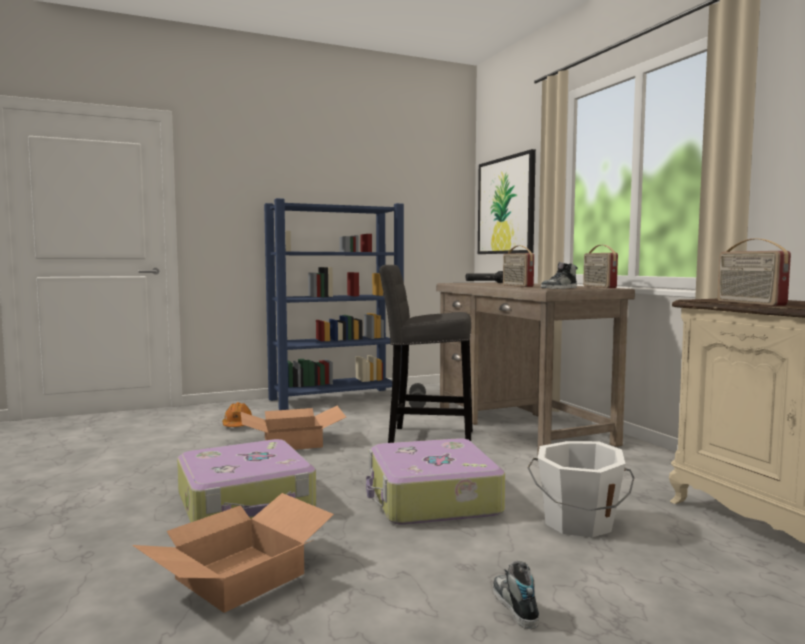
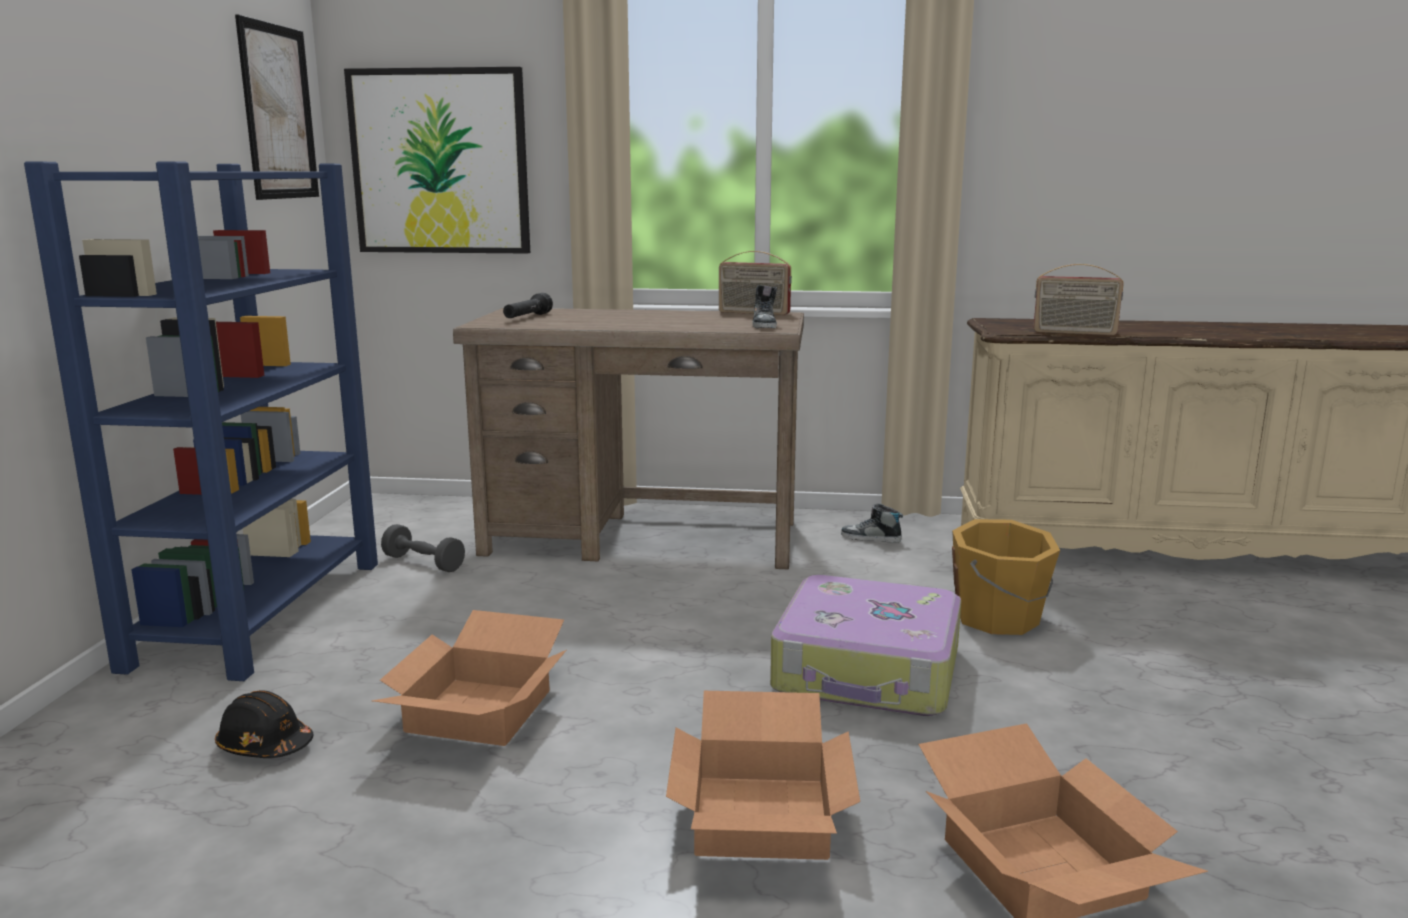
camera: 60 degrees left, 10 degrees up
(238, 425) = (264, 745): orange hard hat -> black hard hat
(247, 503) = (758, 814): suitcase -> cardboard box
(426, 437) = (610, 605): grey stool -> none
(435, 187) = (278, 112): none -> picture
(514, 606) = (1177, 710): shoe -> shoe (871, 538)
(517, 286) = (659, 323): radio -> none
(578, 523) = (999, 618): white bucket -> orange bucket

